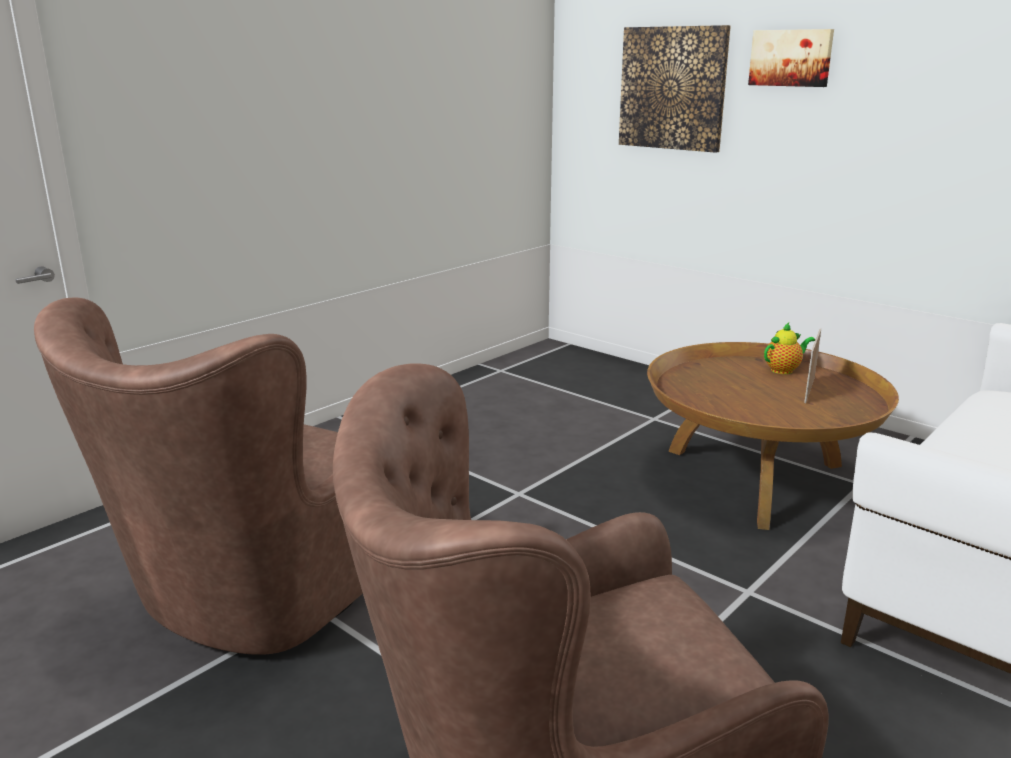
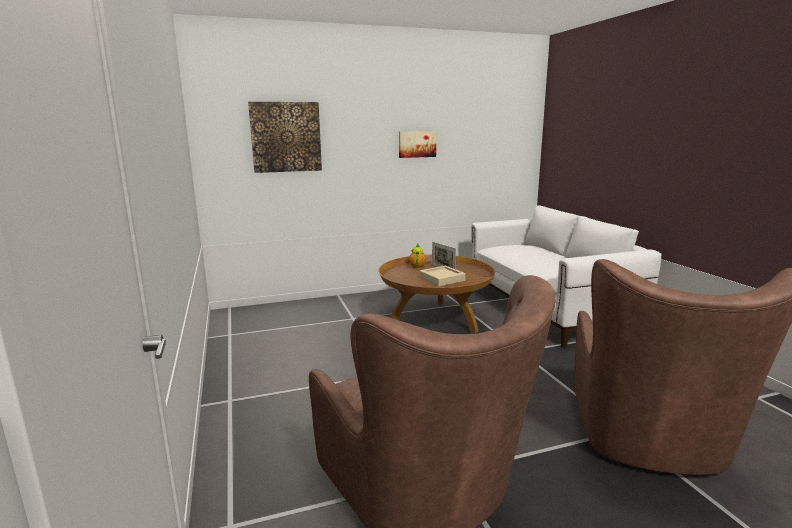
camera: 60 degrees left, 5 degrees down
(752, 400) = (442, 279): none -> beige tray
(791, 58) = (354, 119): picture -> picture (417, 144)

